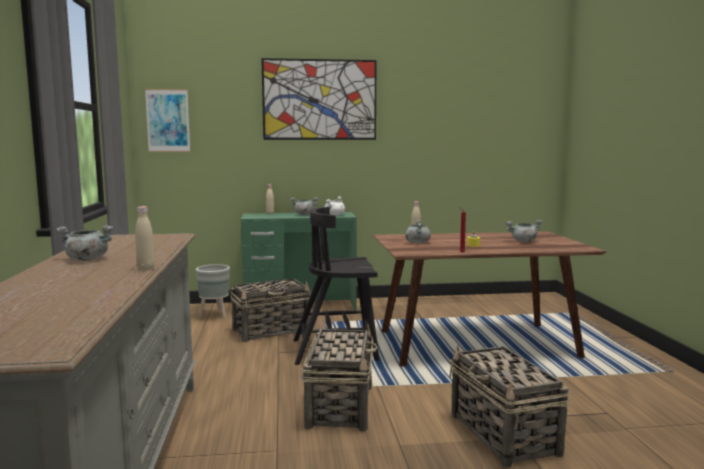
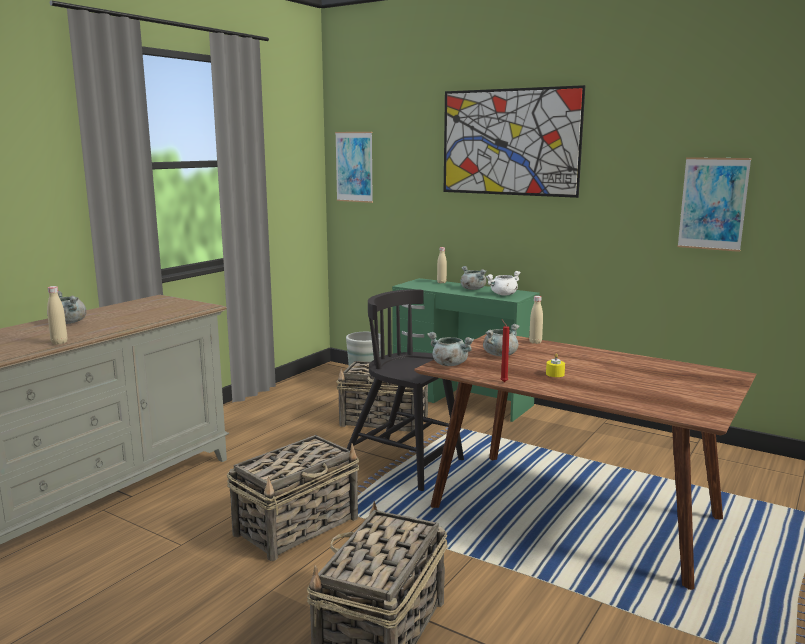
camera: 40 degrees right, 5 degrees up
(463, 140) = (713, 204): none -> picture
(523, 241) = (648, 383): grey cooking pot -> grey cooking pot (449, 364)

